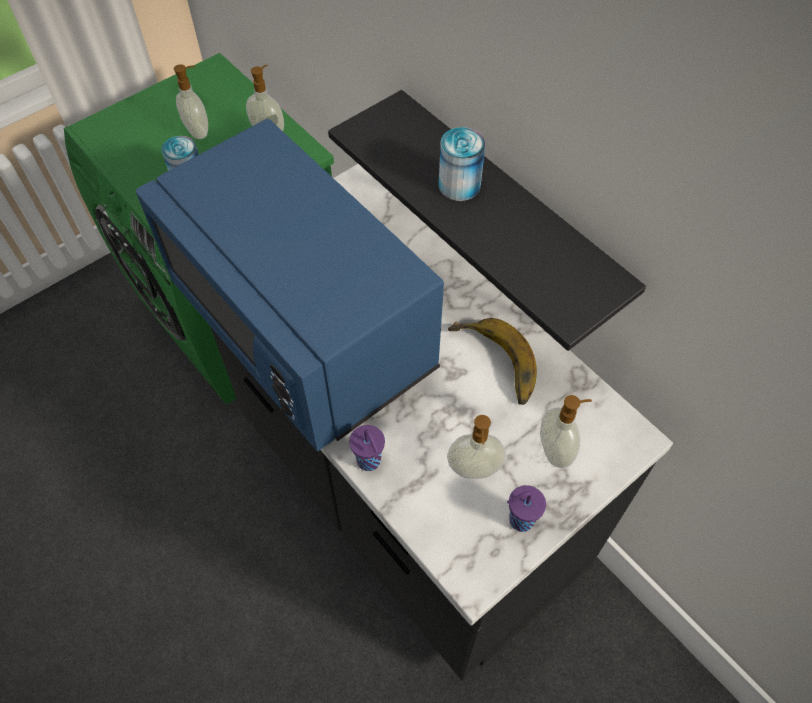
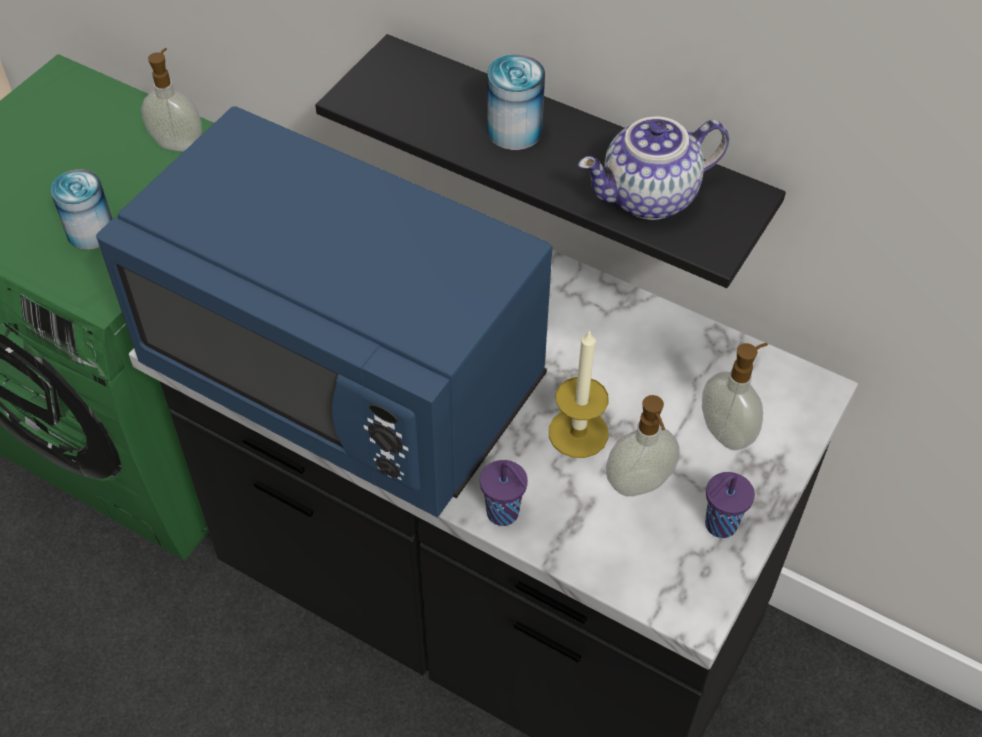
camera: 20 degrees left, 5 degrees down
(198, 131) = (75, 164): soap dispenser -> none
(446, 418) = (578, 433): none -> candle
(492, 365) = (607, 355): banana -> none
(536, 264) = (649, 199): none -> teapot

